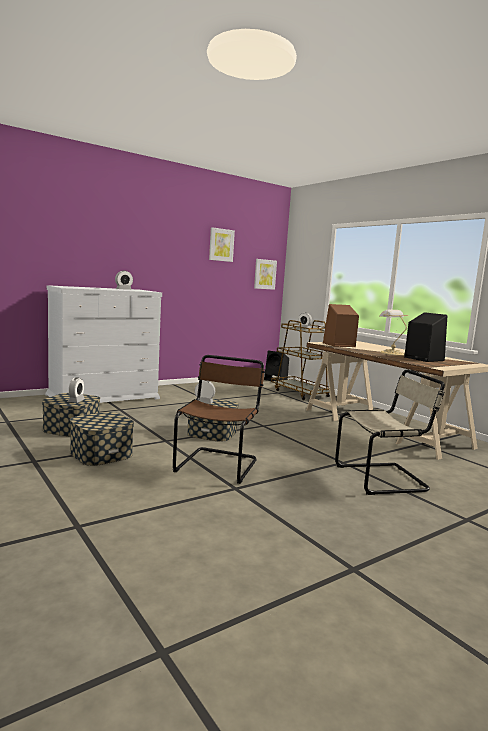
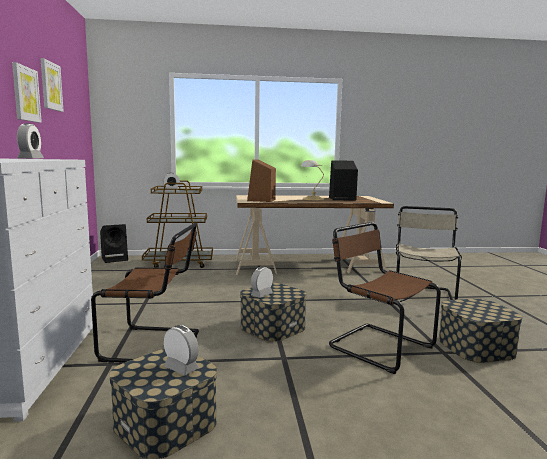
camera: 60 degrees left, 0 degrees up
(101, 454) = (311, 413): storage box -> storage box (476, 347)
(150, 413) = (155, 345): none -> brown chair
(265, 274) = (82, 129): picture -> picture (25, 94)

